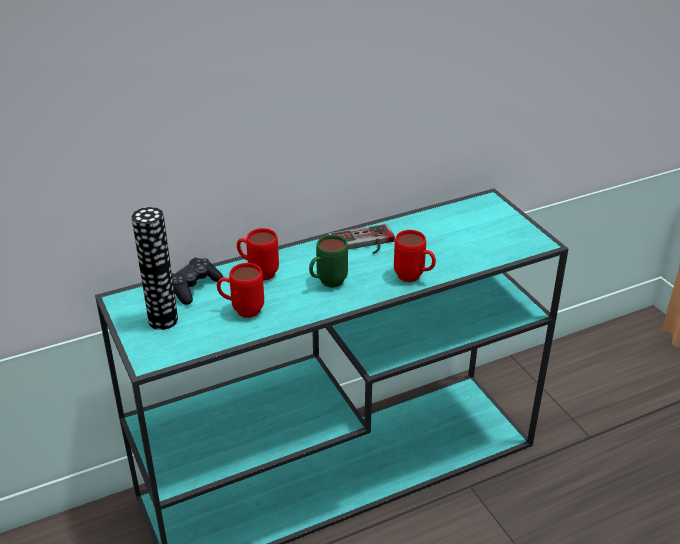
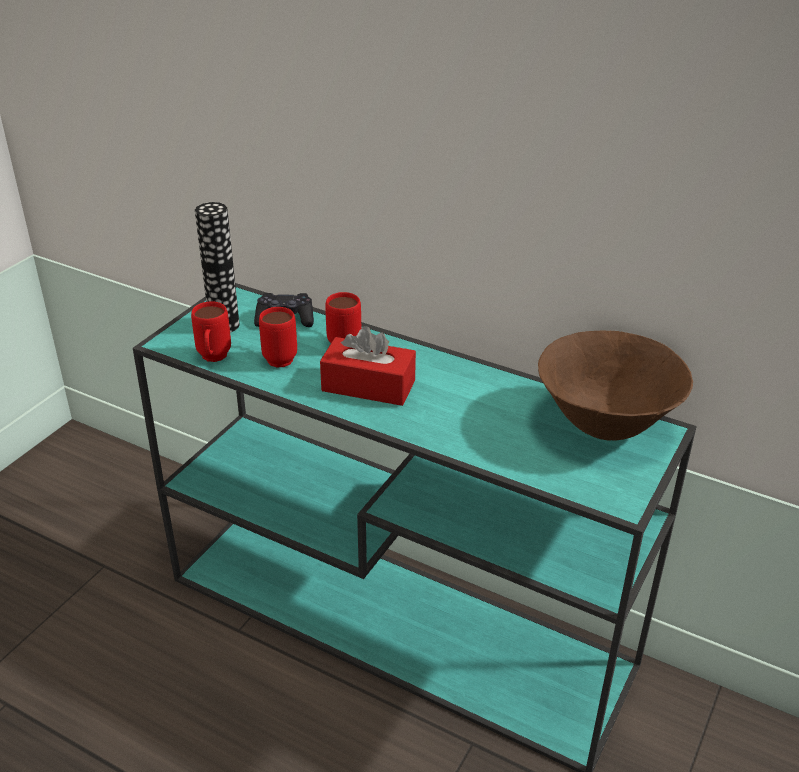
camera: 55 degrees right, 0 degrees up
(327, 284) = (368, 386): green mug -> red tissue box
(363, 244) = (462, 380): game controller -> none
(414, 278) = (439, 435): red mug -> red mug (213, 359)
(466, 215) = (606, 425): none -> brown bowl

